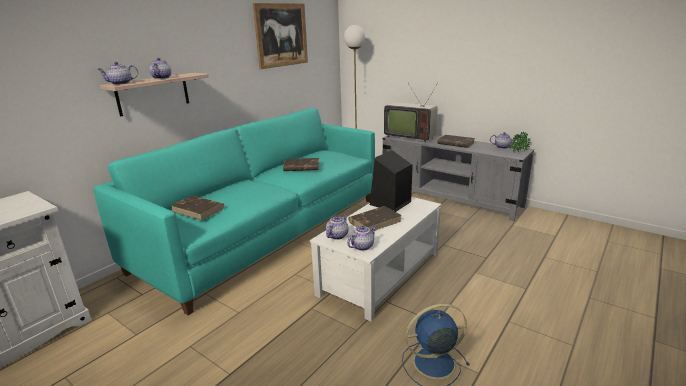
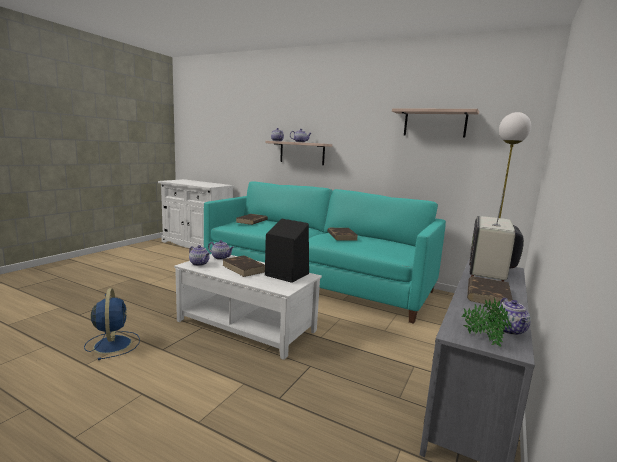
camera: 80 degrees right, 10 degrees down
(281, 35) = (434, 123): picture -> shelf

